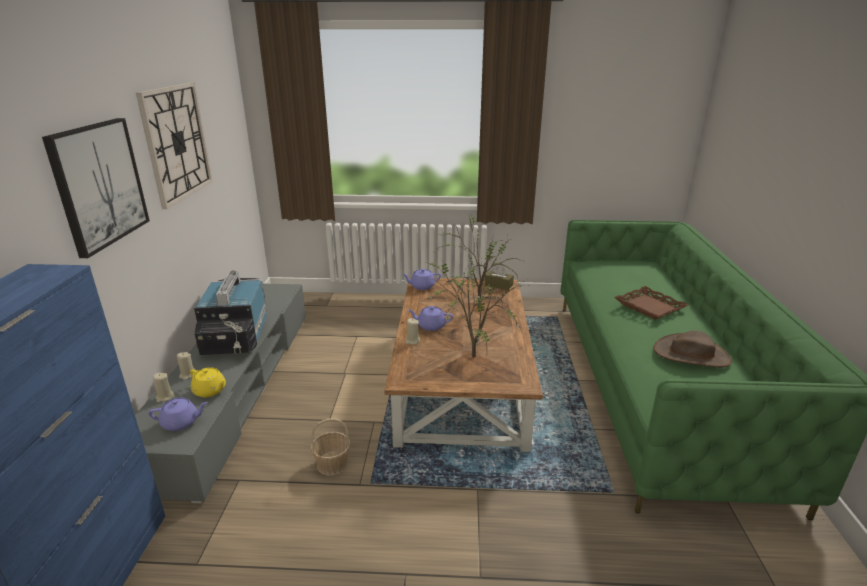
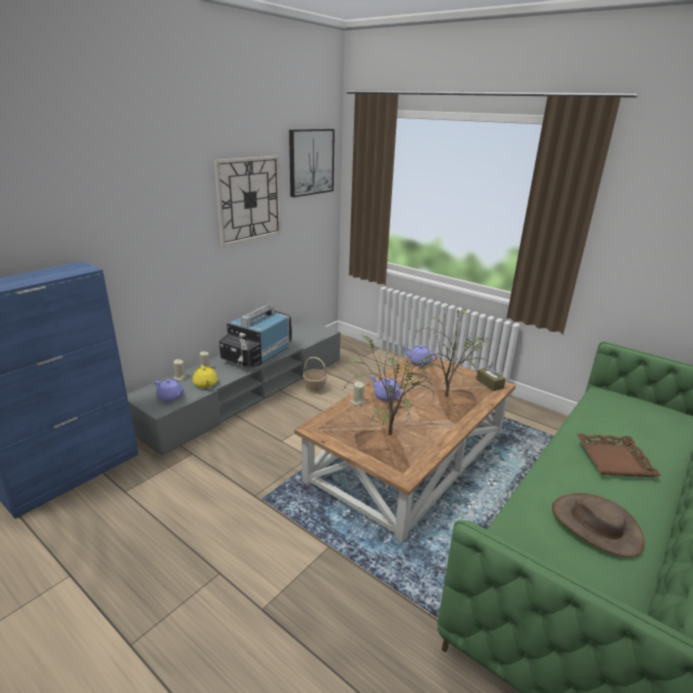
camera: 35 degrees right, 0 degrees up
(99, 184) = (161, 220): picture -> picture (311, 162)
(332, 464) = (252, 472): basket -> basket (315, 388)

